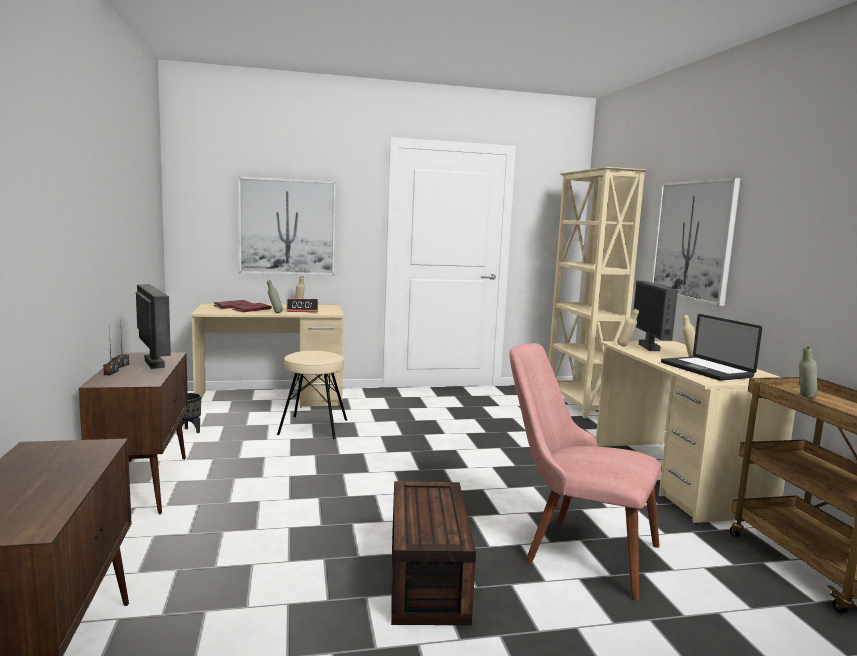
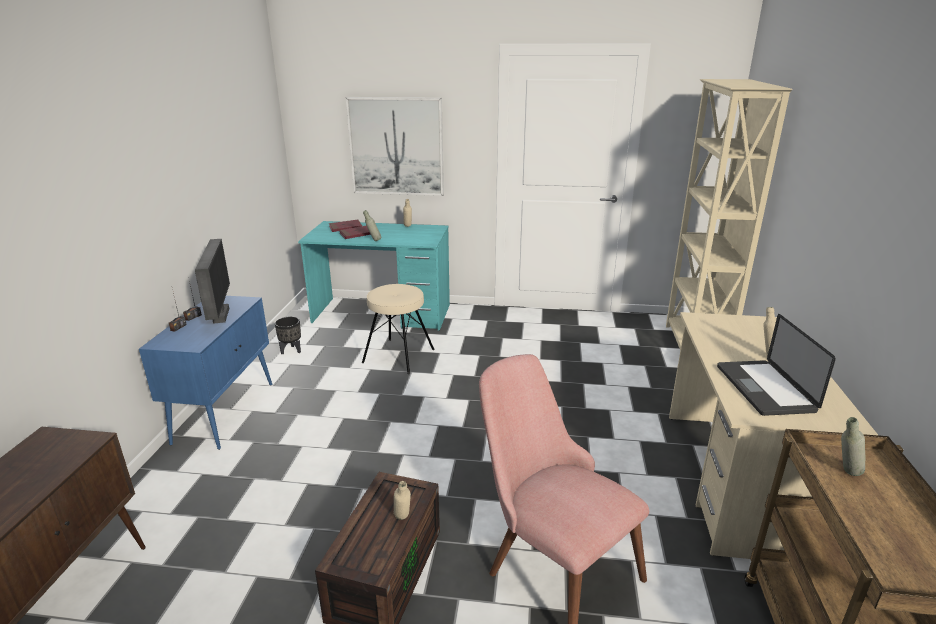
camera: 20 degrees right, 15 degrees up
(143, 484) = (225, 411): brown cabinet -> blue cabinet
(271, 399) = (382, 314): beige desk -> turquoise desk
(302, 310) = (403, 236): alarm clock -> none
(626, 346) = (703, 327): beige bottle -> beige bottle (403, 520)
(650, 347) = (733, 331): monitor -> none
(693, 240) = (819, 199): picture -> none

